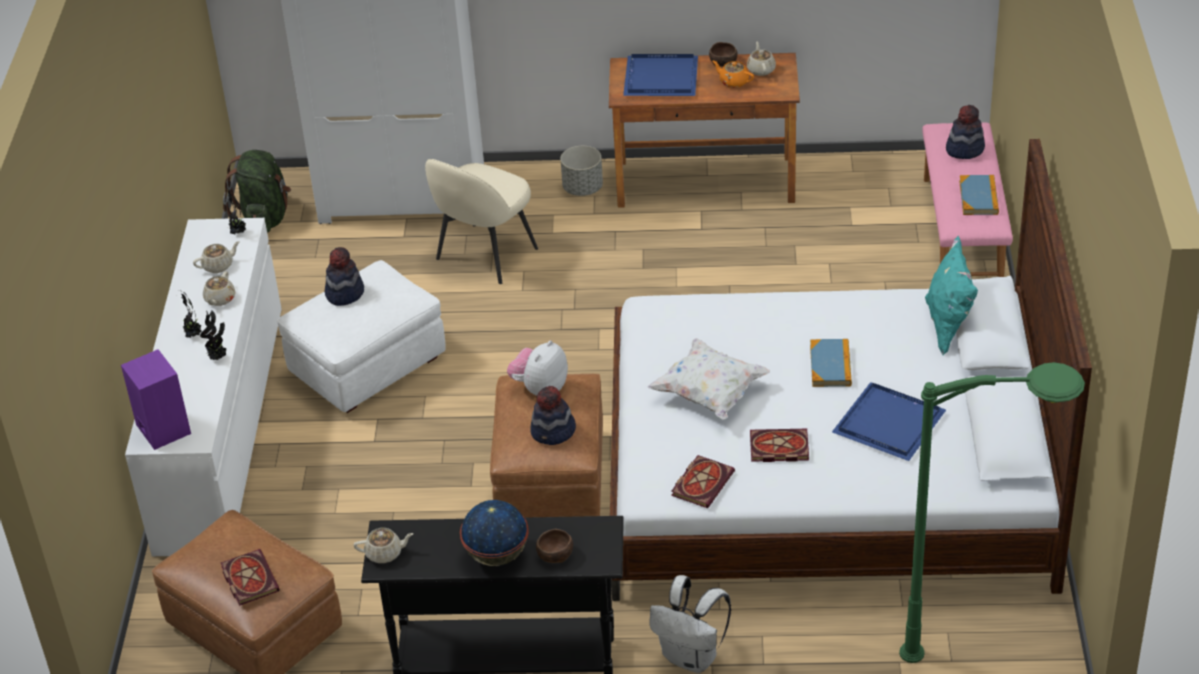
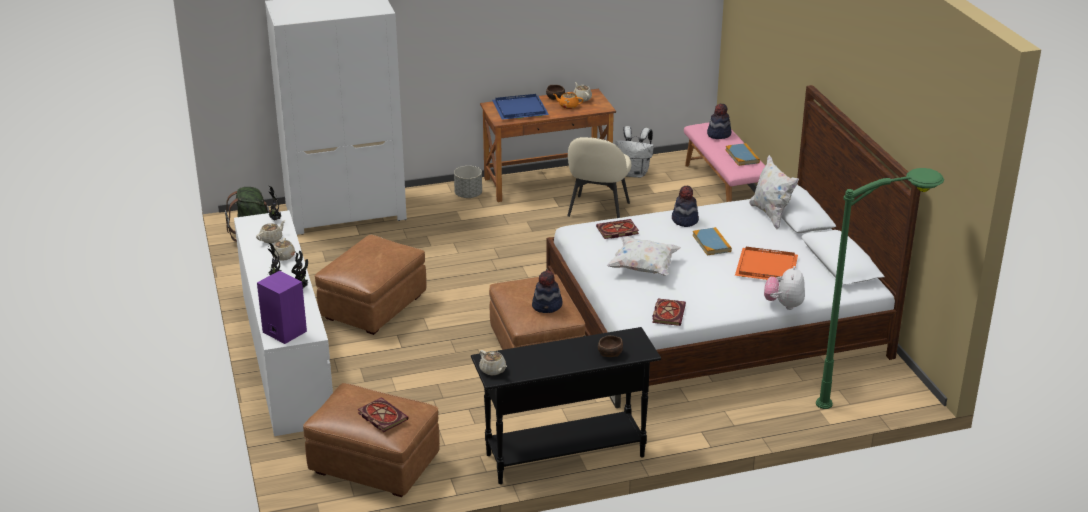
camera: 20 degrees left, 10 degrees down
(344, 293) = (357, 253): hat -> hat (684, 220)
(367, 366) = (373, 307): white ottoman -> brown ottoman
(385, 553) = (493, 370): beige teapot -> beige teapot turned 75 degrees clockwise
(485, 255) = (422, 238): beige chair -> beige chair (598, 210)
(497, 555) = (571, 359): globe -> none
(540, 388) = (524, 285): plush toy -> plush toy (784, 305)
(692, 657) = (686, 430): white backpack -> white backpack (634, 173)
(777, 448) = (705, 289): book -> book (616, 231)
(891, 423) = (767, 267): blue tray -> orange tray
(948, 326) = (771, 215): turquoise pillow -> white pillow

